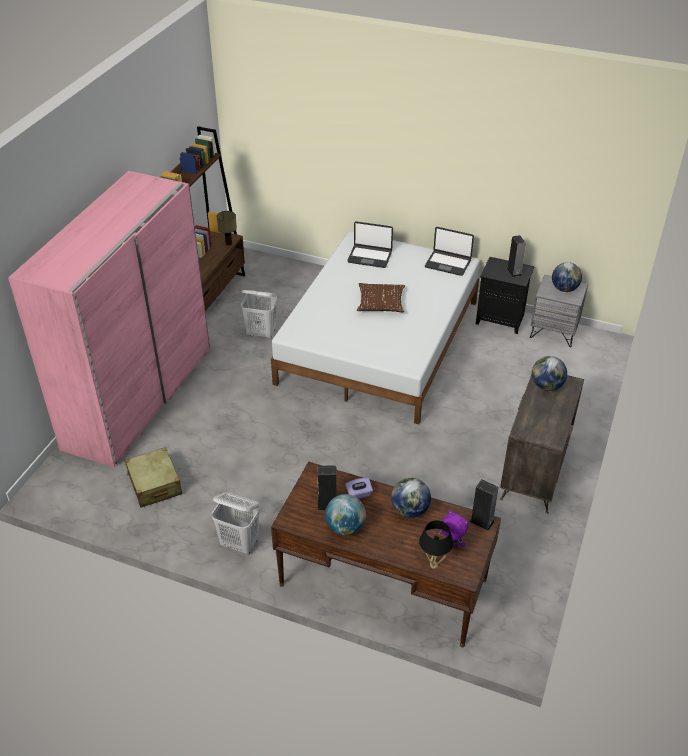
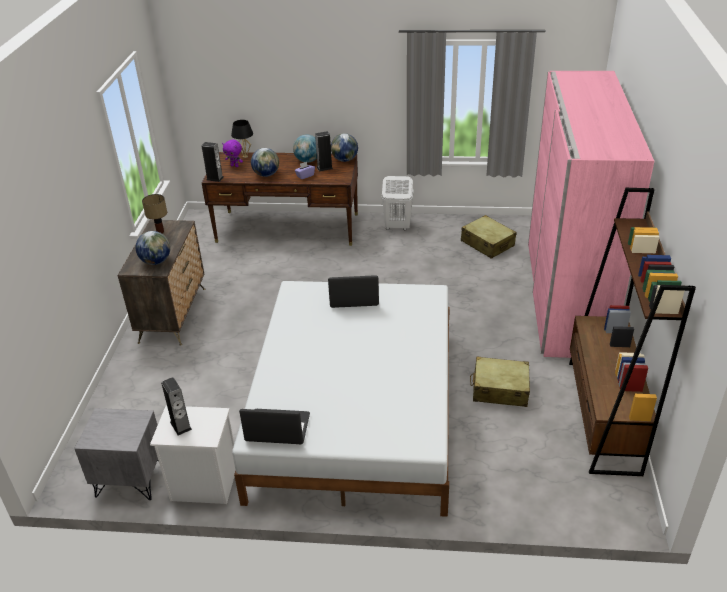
camera: 165 degrees right, 5 degrees down
(228, 243) = (602, 400): table lamp -> table lamp (160, 231)
(262, 333) = (499, 389): white laundry basket -> beige suitcase
(370, 257) = (391, 414): laptop -> laptop (354, 297)
(381, 303) = (350, 348): brown pillow -> none
(501, 319) = (202, 484): black nightstand -> white nightstand
(564, 289) = (111, 430): globe -> globe (345, 160)

